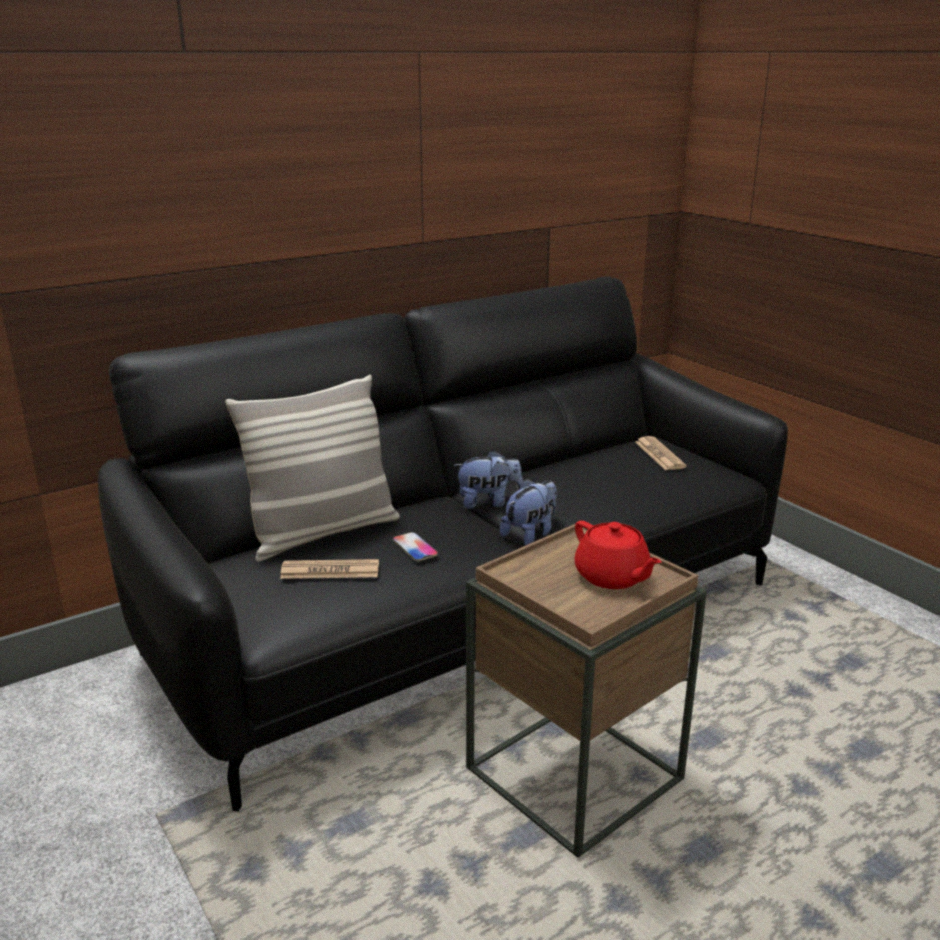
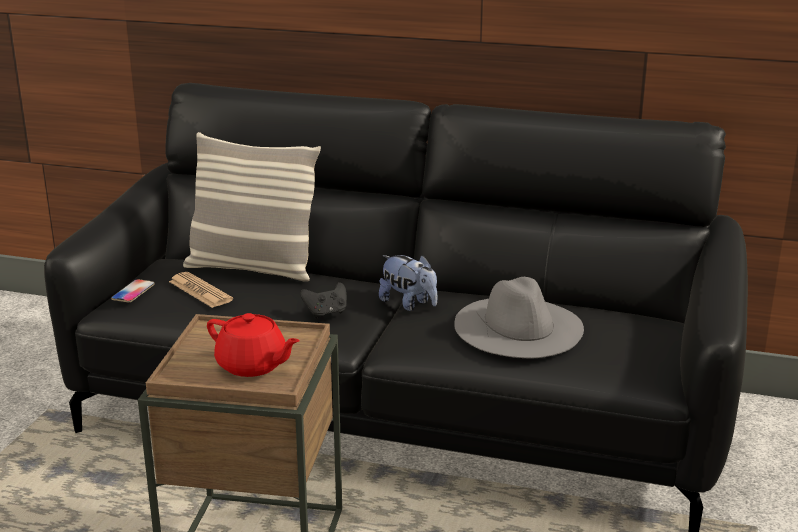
camera: 50 degrees right, 0 degrees up
(415, 547) = (273, 303): phone -> phone (133, 292)
(465, 535) = (326, 313): none -> black game controller
(530, 534) = (381, 338): plush toy -> none
(606, 478) = (518, 326): none -> grey hat
(612, 577) = (252, 365): red teapot -> red teapot turned 75 degrees counterclockwise
(659, 454) = (620, 333): newspaper -> none

